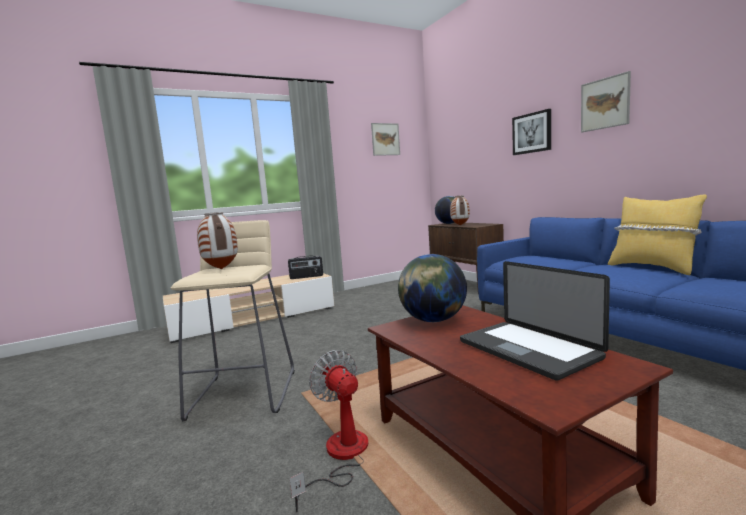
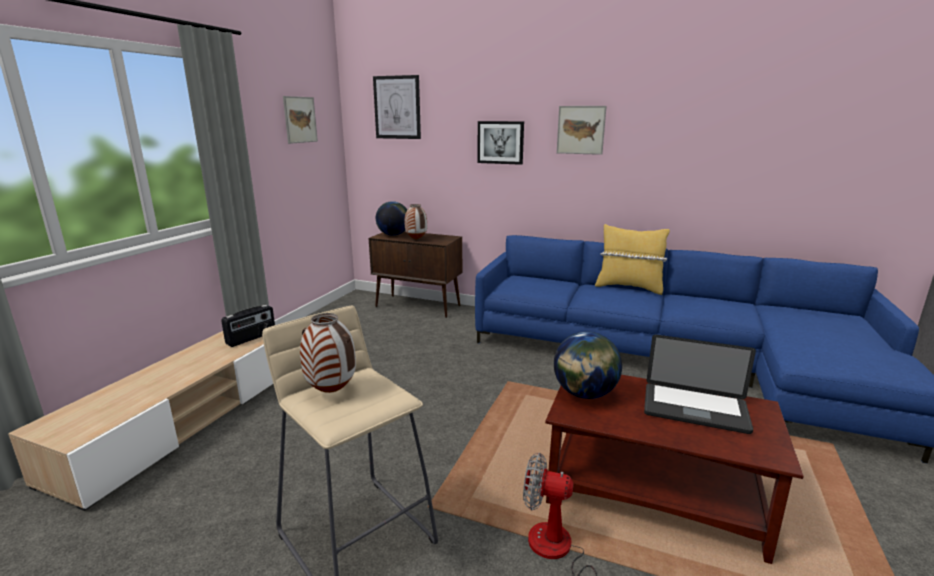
camera: 40 degrees left, 10 degrees up
(458, 122) = (397, 107): none -> picture

